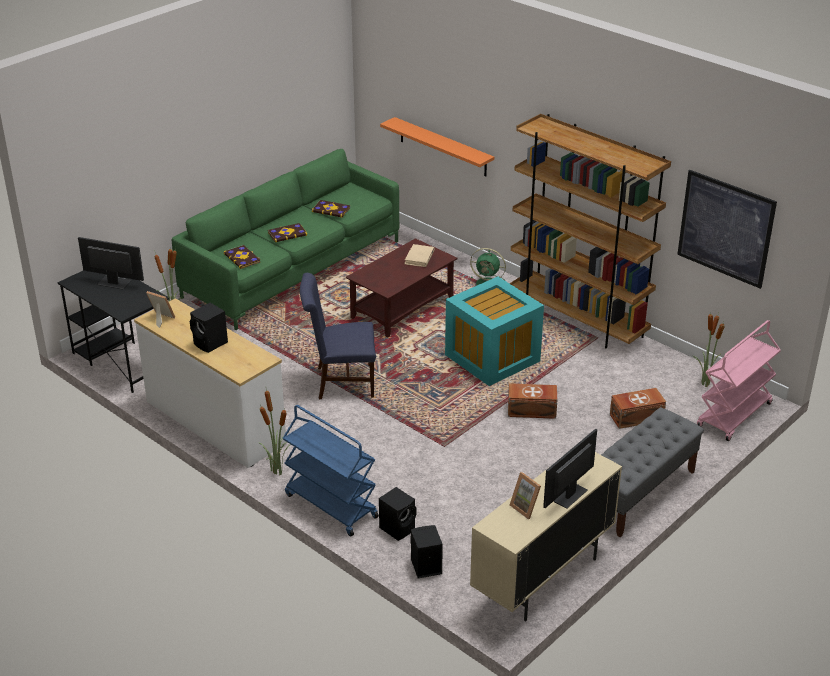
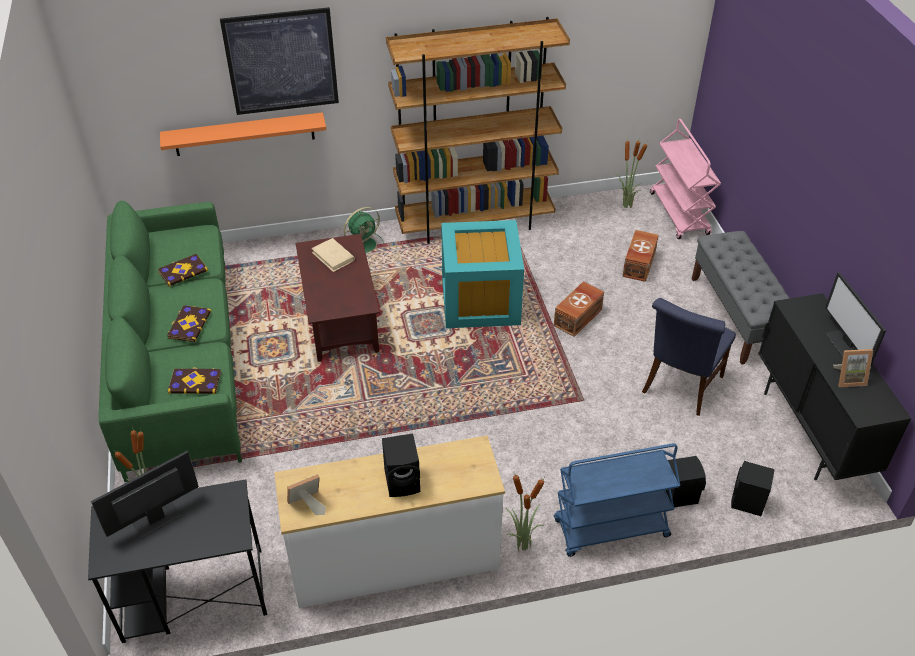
camera: 55 degrees left, 10 degrees up
(340, 382) = (418, 423): blue chair -> blue chair (680, 387)
(542, 578) = (810, 431): beige cabinet -> black cabinet
(725, 228) = (617, 58): picture -> picture (281, 61)

